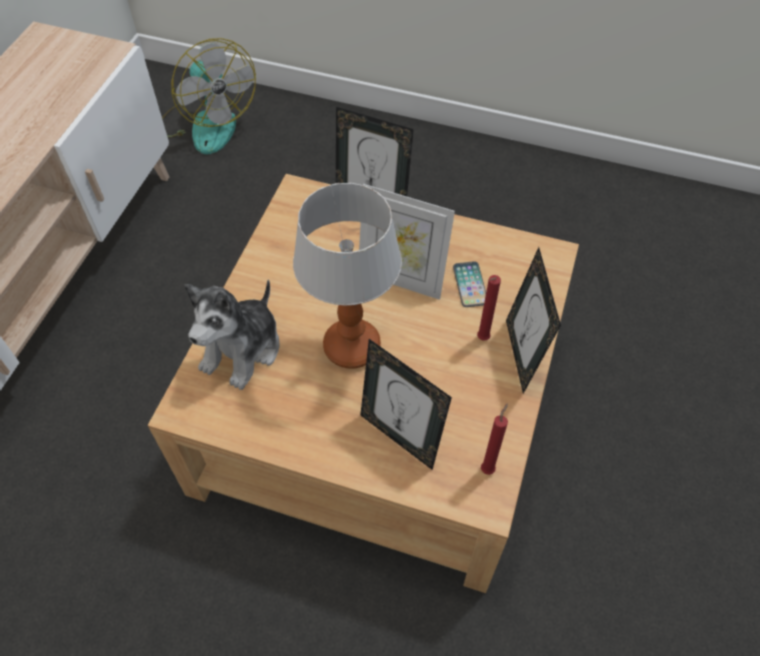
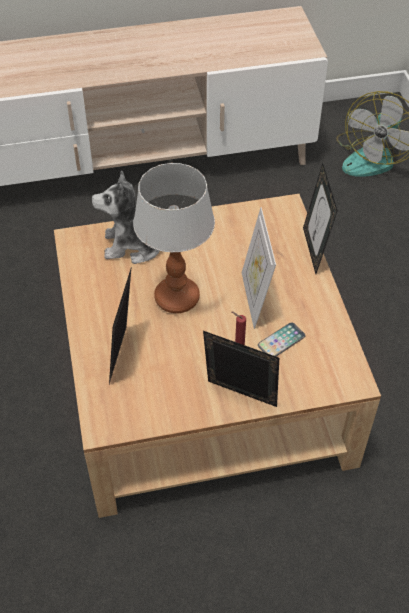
camera: 60 degrees right, 5 degrees down
(488, 468) = (130, 416): red candle -> none
(521, 355) = (239, 398): picture frame -> picture frame turned 60 degrees clockwise

